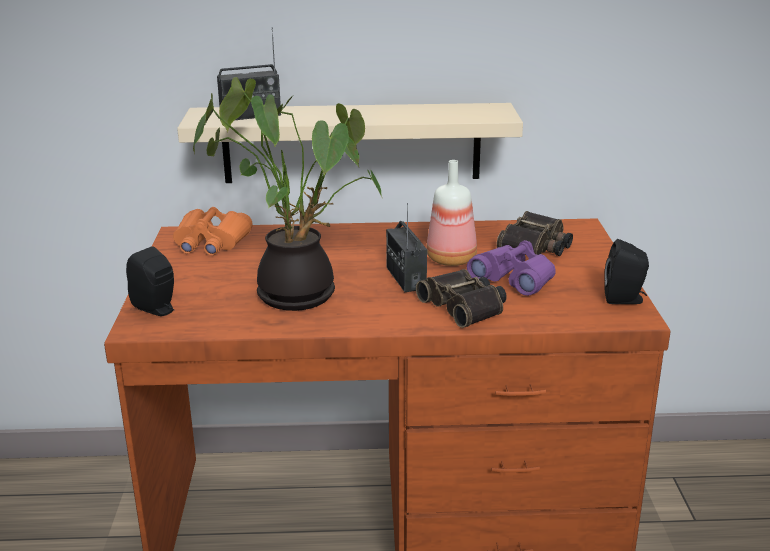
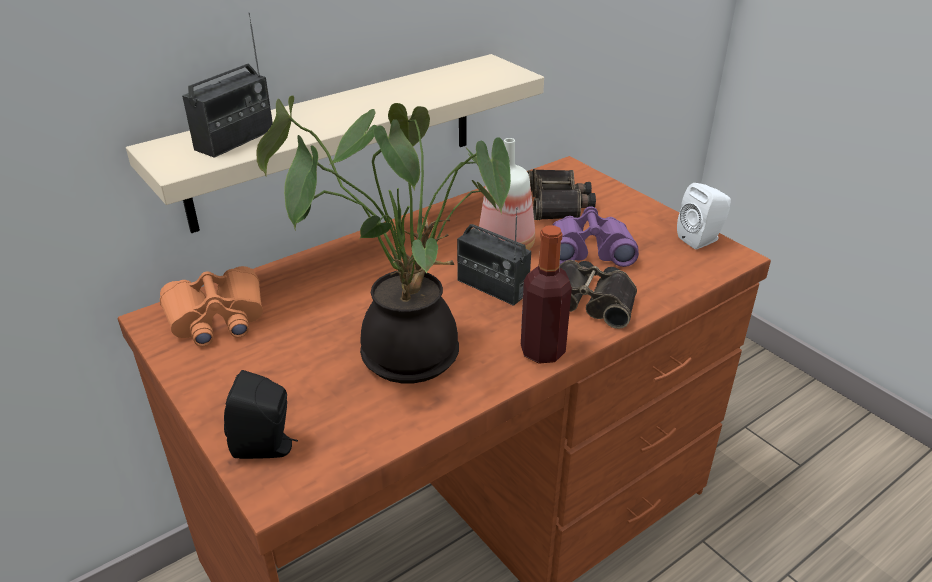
camera: 35 degrees left, 10 degrees up
(386, 321) = (542, 351): none -> bottle
(625, 299) = (701, 239): black speaker -> white speaker

